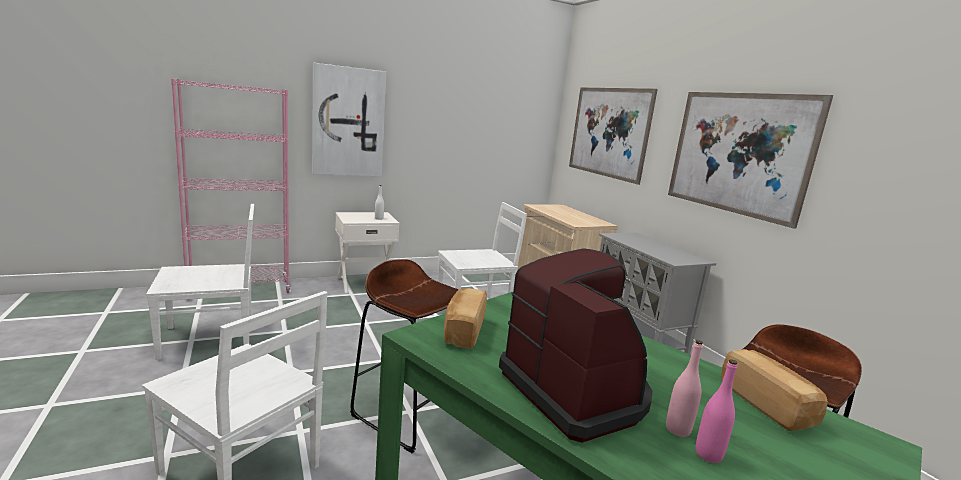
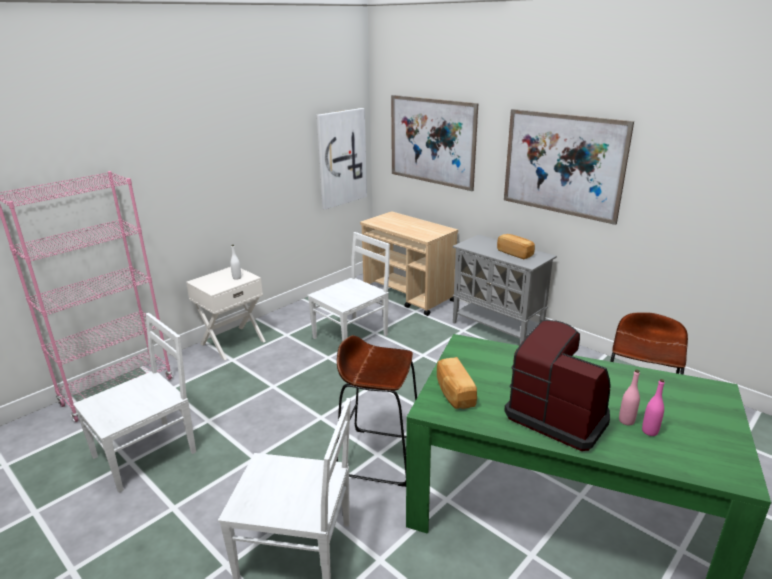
camera: 20 degrees left, 10 degrees up
(348, 122) = (179, 186): picture -> picture (341, 158)
(766, 404) = (657, 384): bread -> bread (515, 253)

